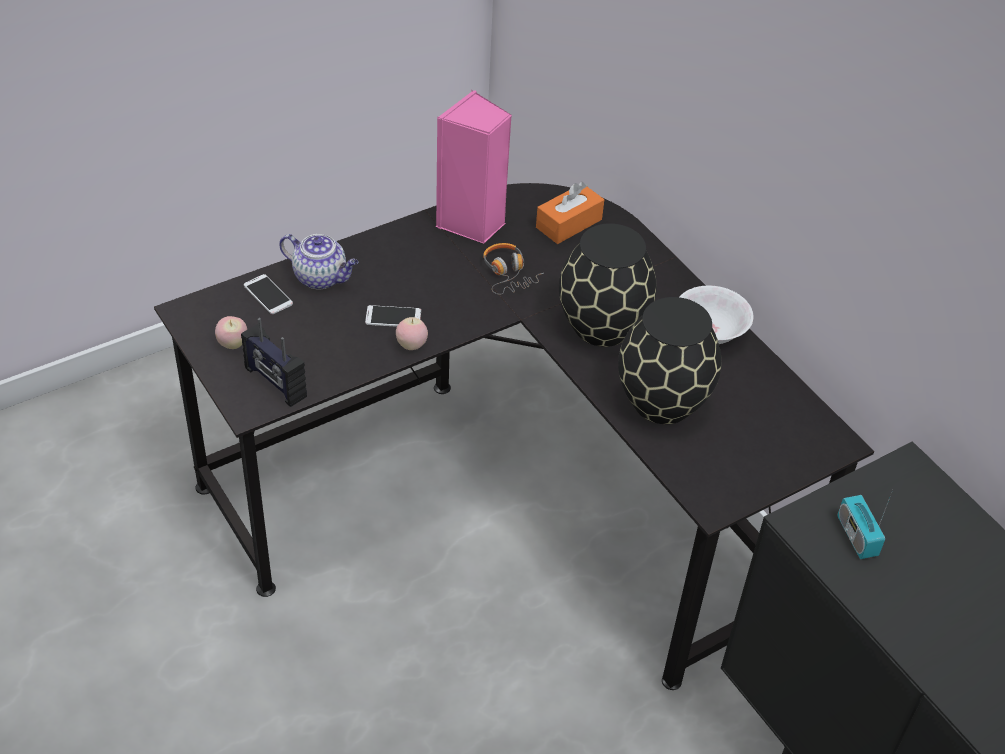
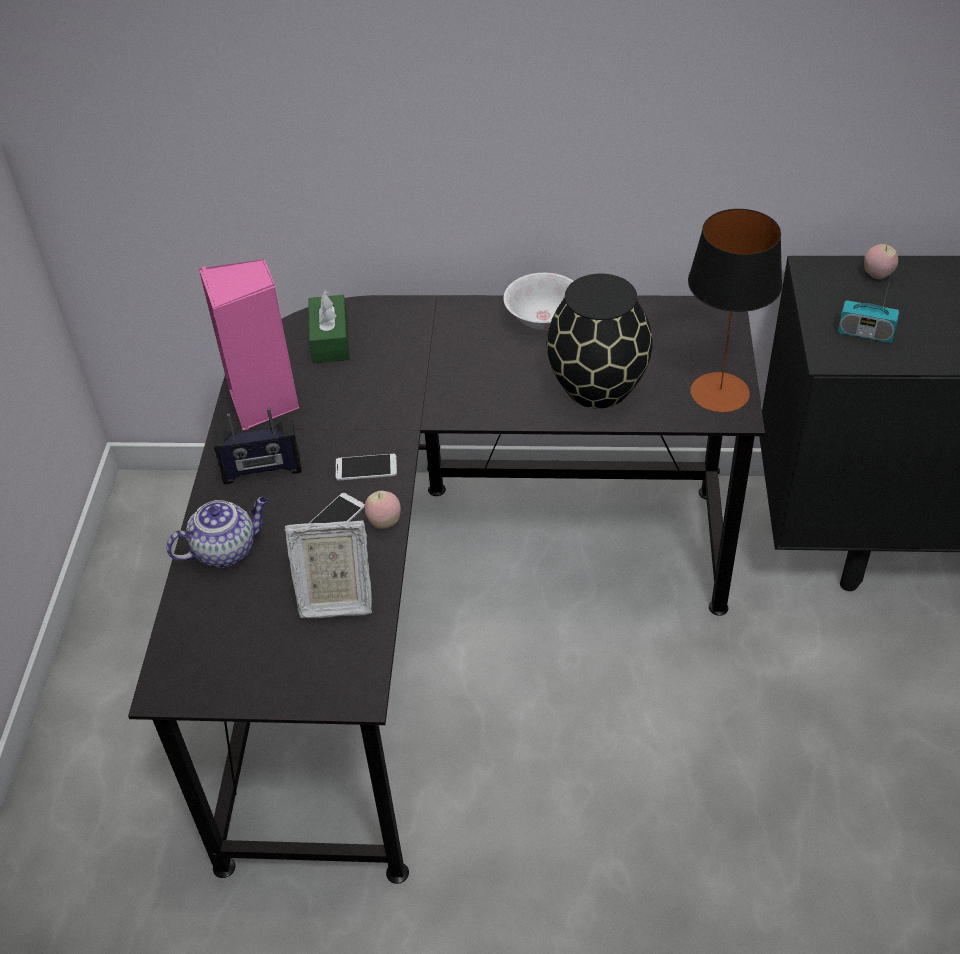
camera: 50 degrees left, 0 degrees up
(232, 344) = (252, 667): apple -> apple (877, 275)
(268, 295) = (208, 605): phone -> phone (366, 468)
(275, 383) = (340, 655): radio -> radio (262, 471)
(321, 354) = (334, 598): none -> picture frame
(508, 274) = (355, 410): headphones -> none
(569, 223) = (330, 340): orange tissue box -> green tissue box
(601, 325) = (475, 380): black vase -> none
(729, 484) = (720, 392): none -> table lamp

